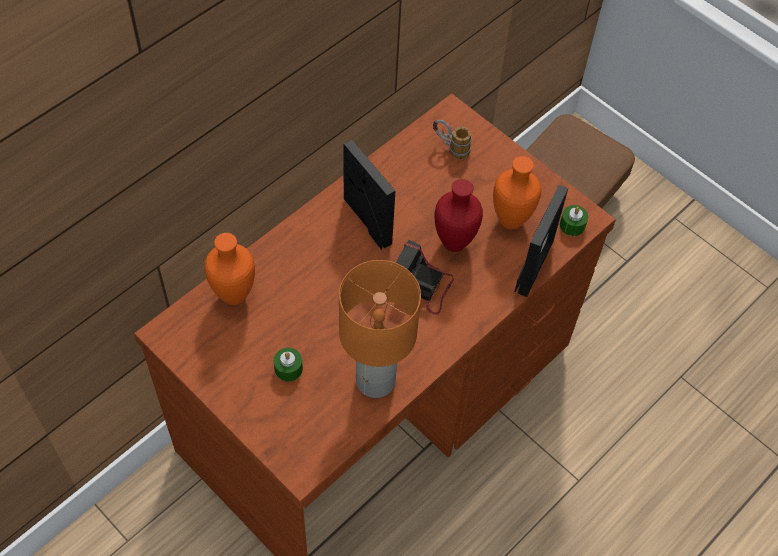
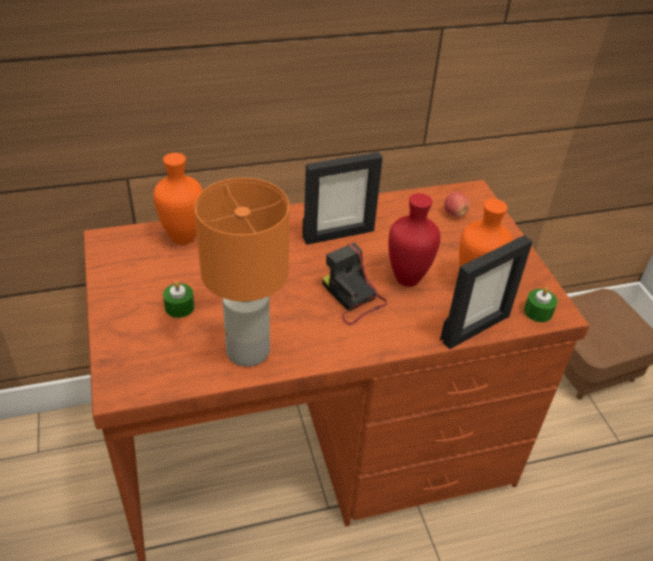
camera: 30 degrees right, 15 degrees down
(366, 222) = (338, 234): picture frame -> picture frame turned 75 degrees clockwise
(450, 148) = (455, 213): mug -> apple

